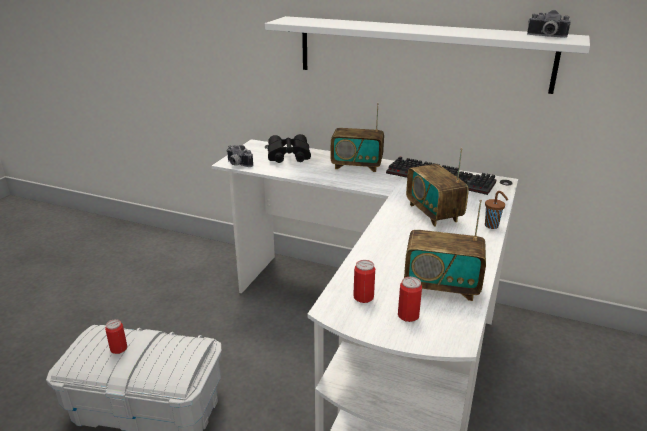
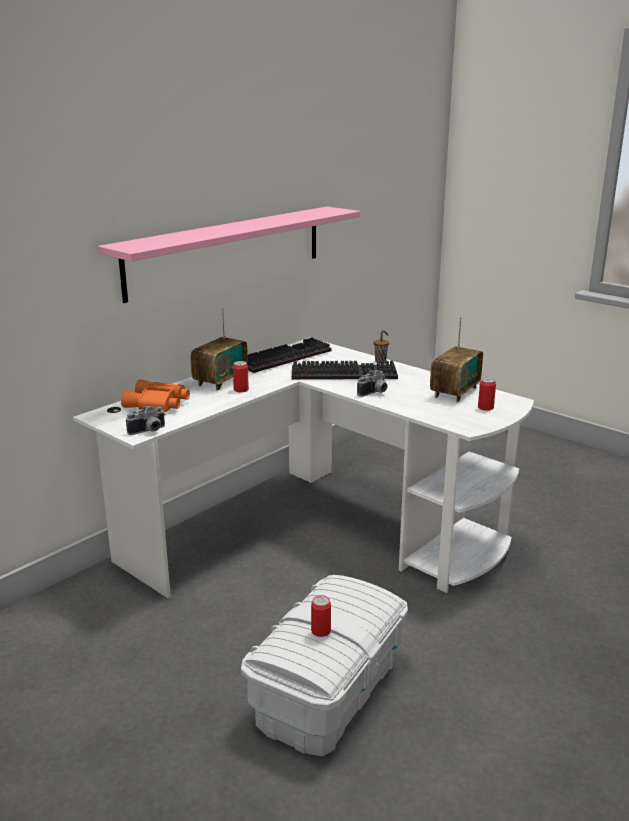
camera: 70 degrees left, 5 degrees down
(287, 156) = (158, 404): black binoculars -> orange binoculars
(363, 297) = (457, 416): can -> can (241, 390)
(421, 53) = (228, 251): white shelf -> pink shelf
(433, 213) = (345, 373): radio -> keyboard
(546, 36) = (321, 211): camera -> camera (374, 393)

